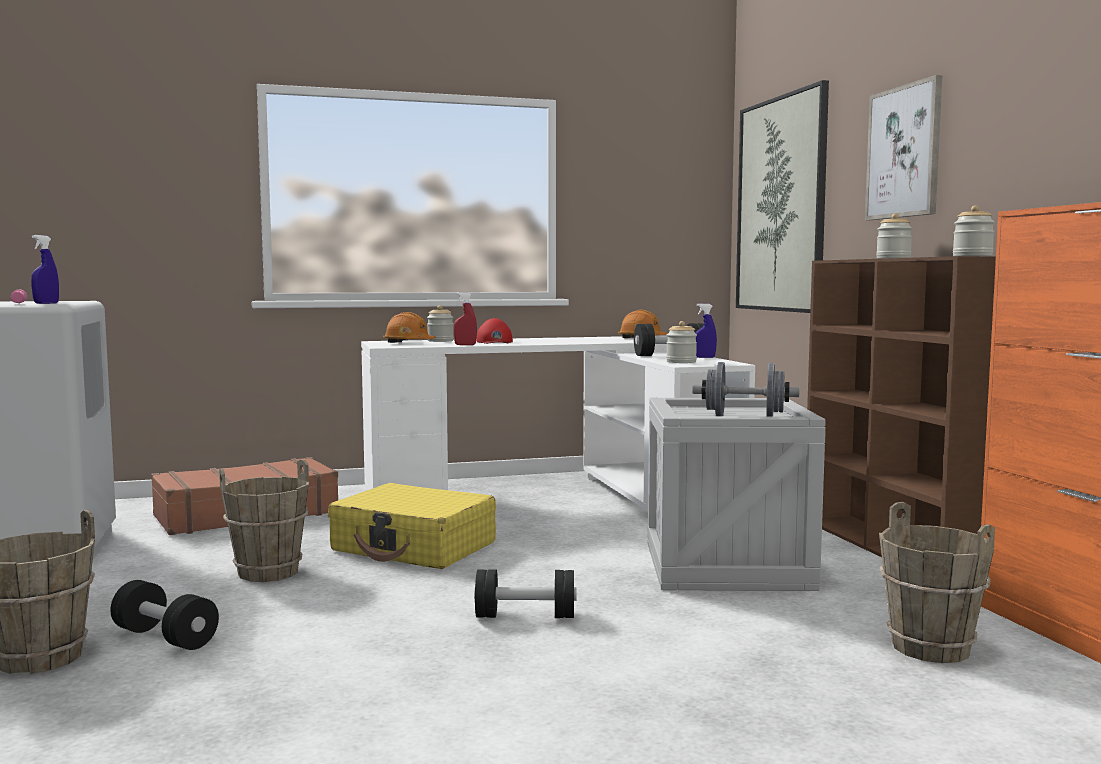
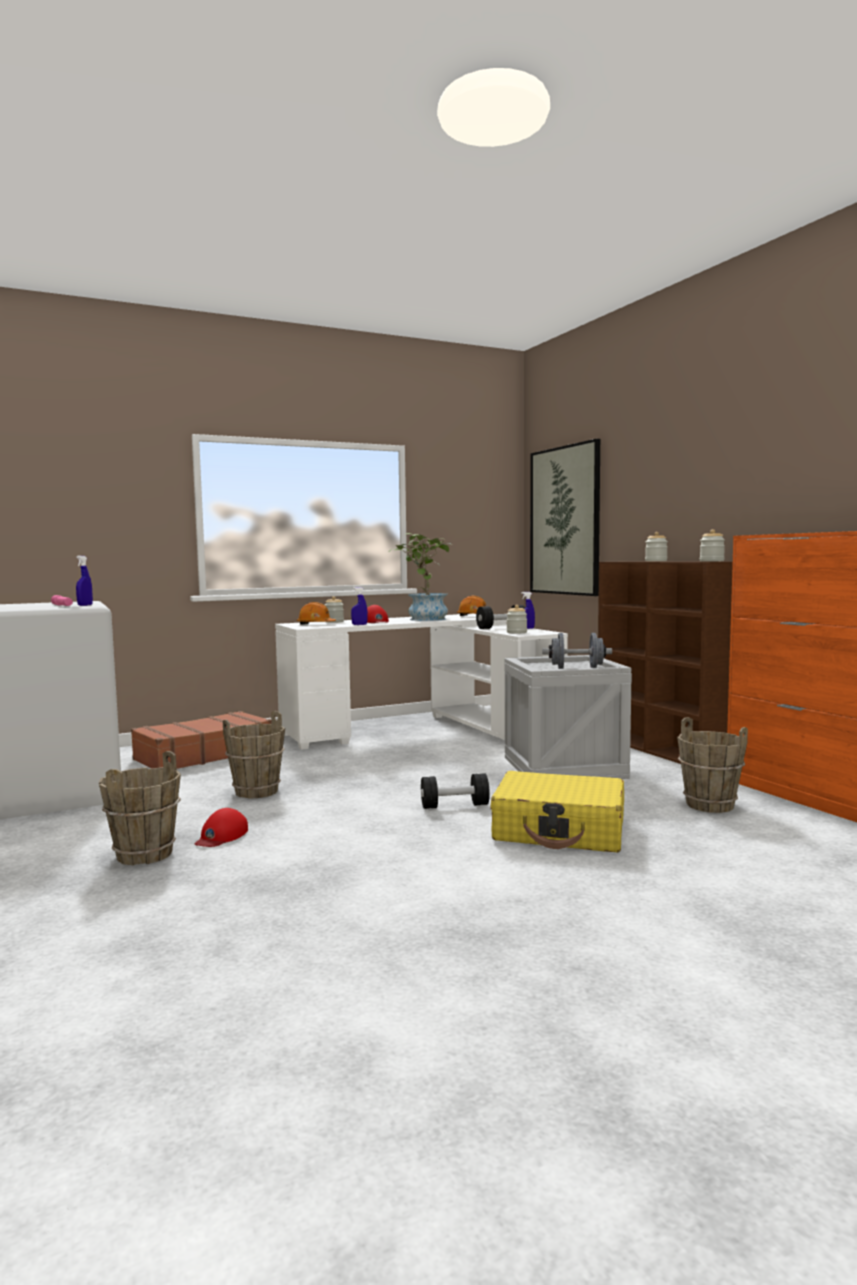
camera: 10 degrees left, 0 degrees up
(165, 637) = (221, 836): black dumbbell -> red cap
(414, 547) = (347, 769): yellow suitcase -> yellow suitcase (560, 831)
(465, 345) = (359, 624): red spray bottle -> blue spray bottle
(566, 340) = (423, 618): none -> potted plant
(904, 152) = (658, 491): picture -> none

